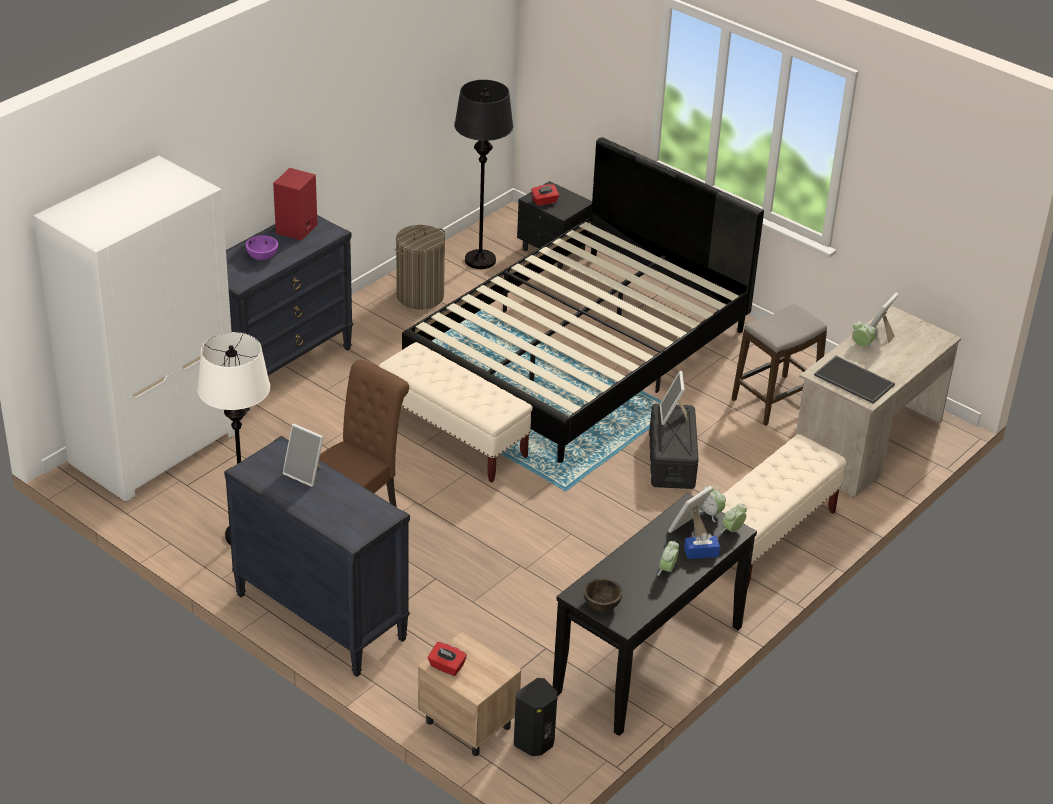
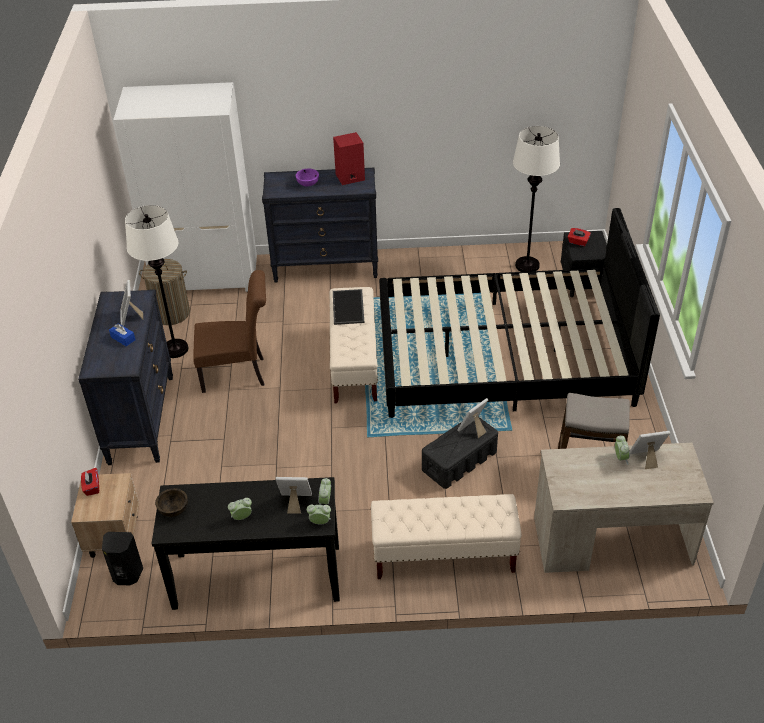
camera: 50 degrees right, 5 degrees up
(420, 296) = (460, 268): laundry basket -> laundry basket (171, 313)
(480, 260) = (527, 265): black floor lamp -> white floor lamp
(701, 552) = (278, 522): blue tissue box -> blue tissue box (123, 338)
(855, 380) = (576, 479): tray -> tray (349, 307)

